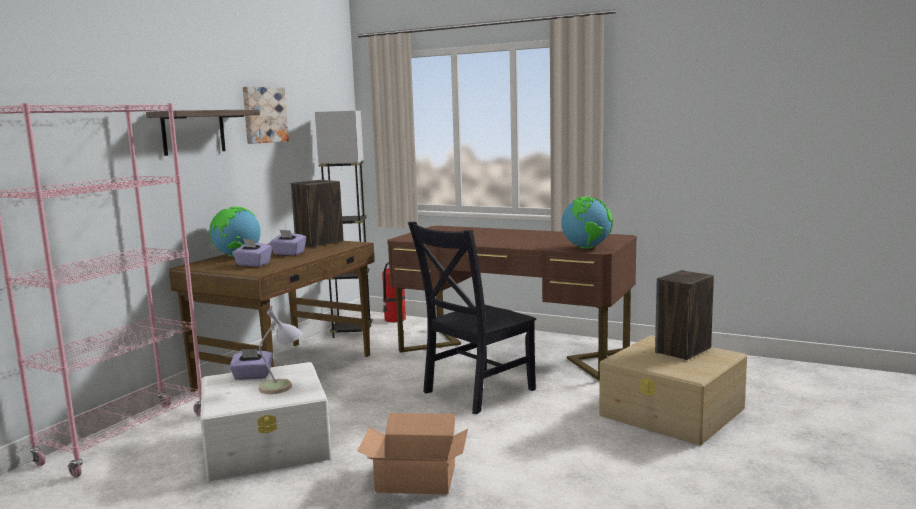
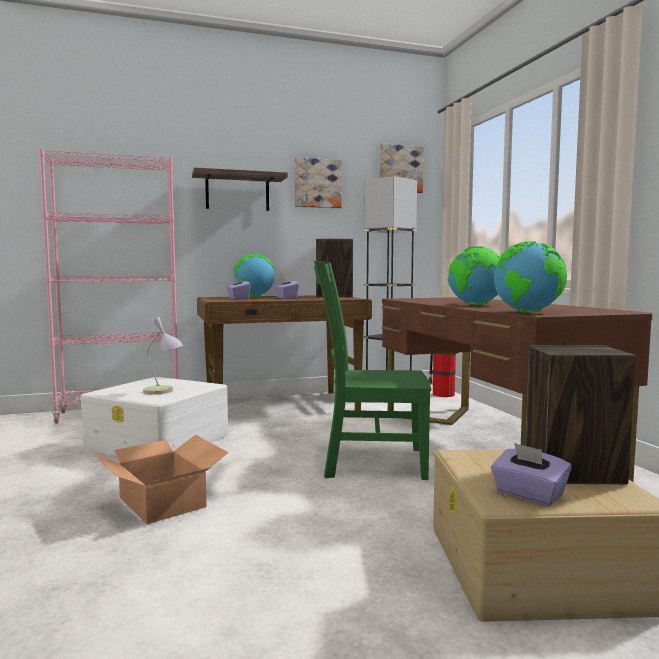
camera: 45 degrees right, 5 degrees down
(252, 376) = (171, 382): purple tissue box -> purple tissue box (528, 495)
(326, 94) = (400, 169): none -> picture
(475, 392) = (369, 462): black chair -> green chair
(510, 241) = (475, 305): none -> globe

